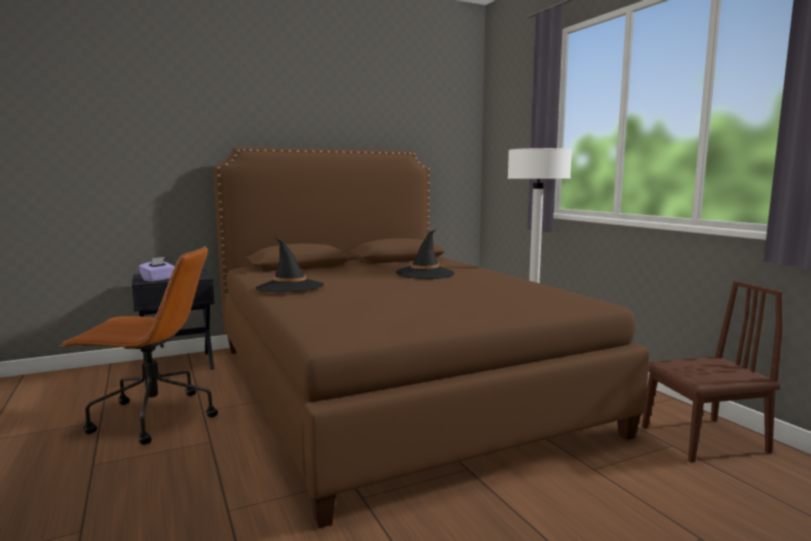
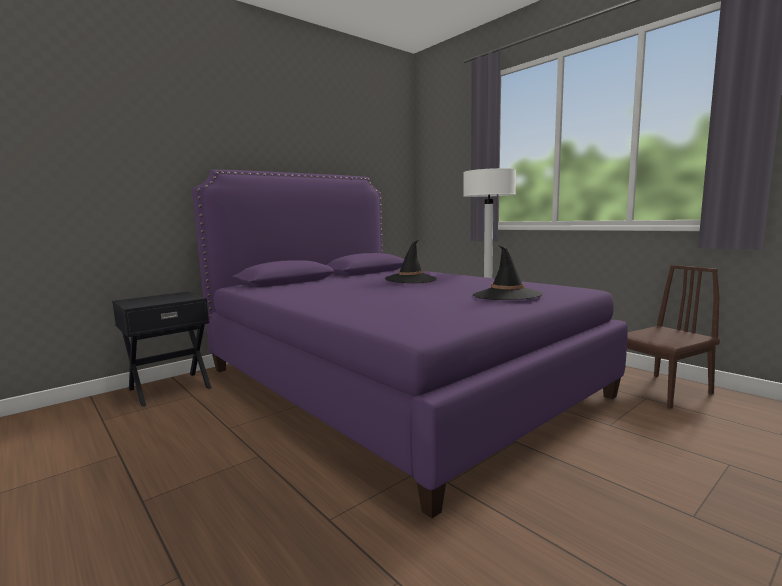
camera: 15 degrees left, 0 degrees up
(152, 418) = (177, 442): brown office chair -> none
(158, 279) = (148, 303): purple tissue box -> none
(290, 287) = (307, 297): black hat -> black hat (507, 295)
(390, 385) = (392, 382): brown bed -> purple bed

